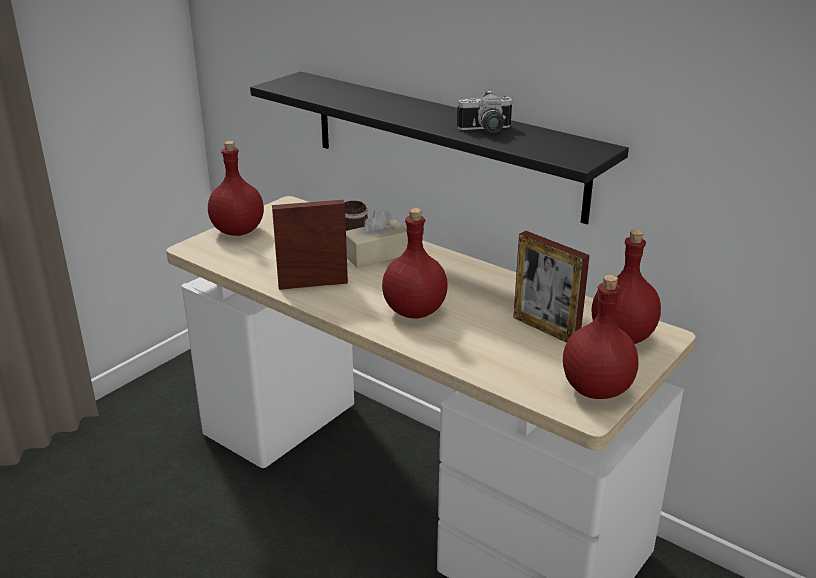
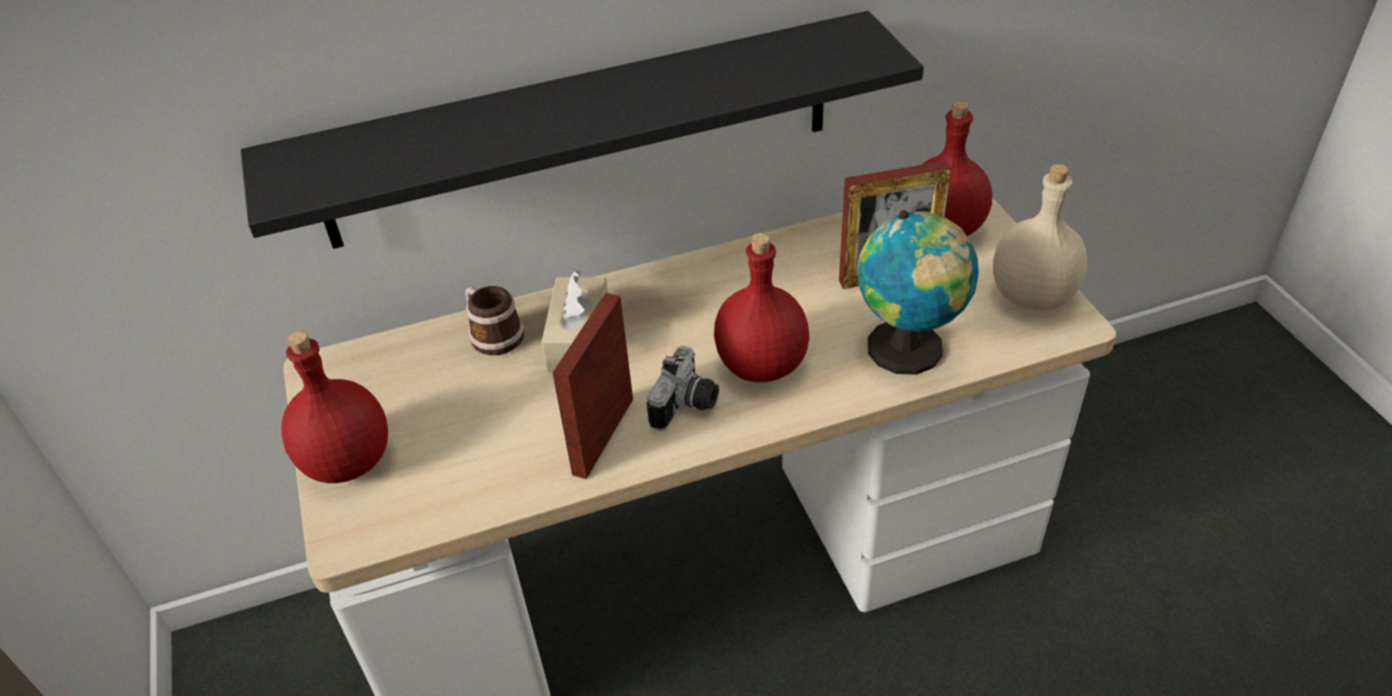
camera: 55 degrees left, 15 degrees up
(483, 356) = (909, 350): none -> globe
(486, 130) = (715, 79): camera -> camera (687, 406)
(596, 388) = (1031, 295): red bottle -> beige bottle

